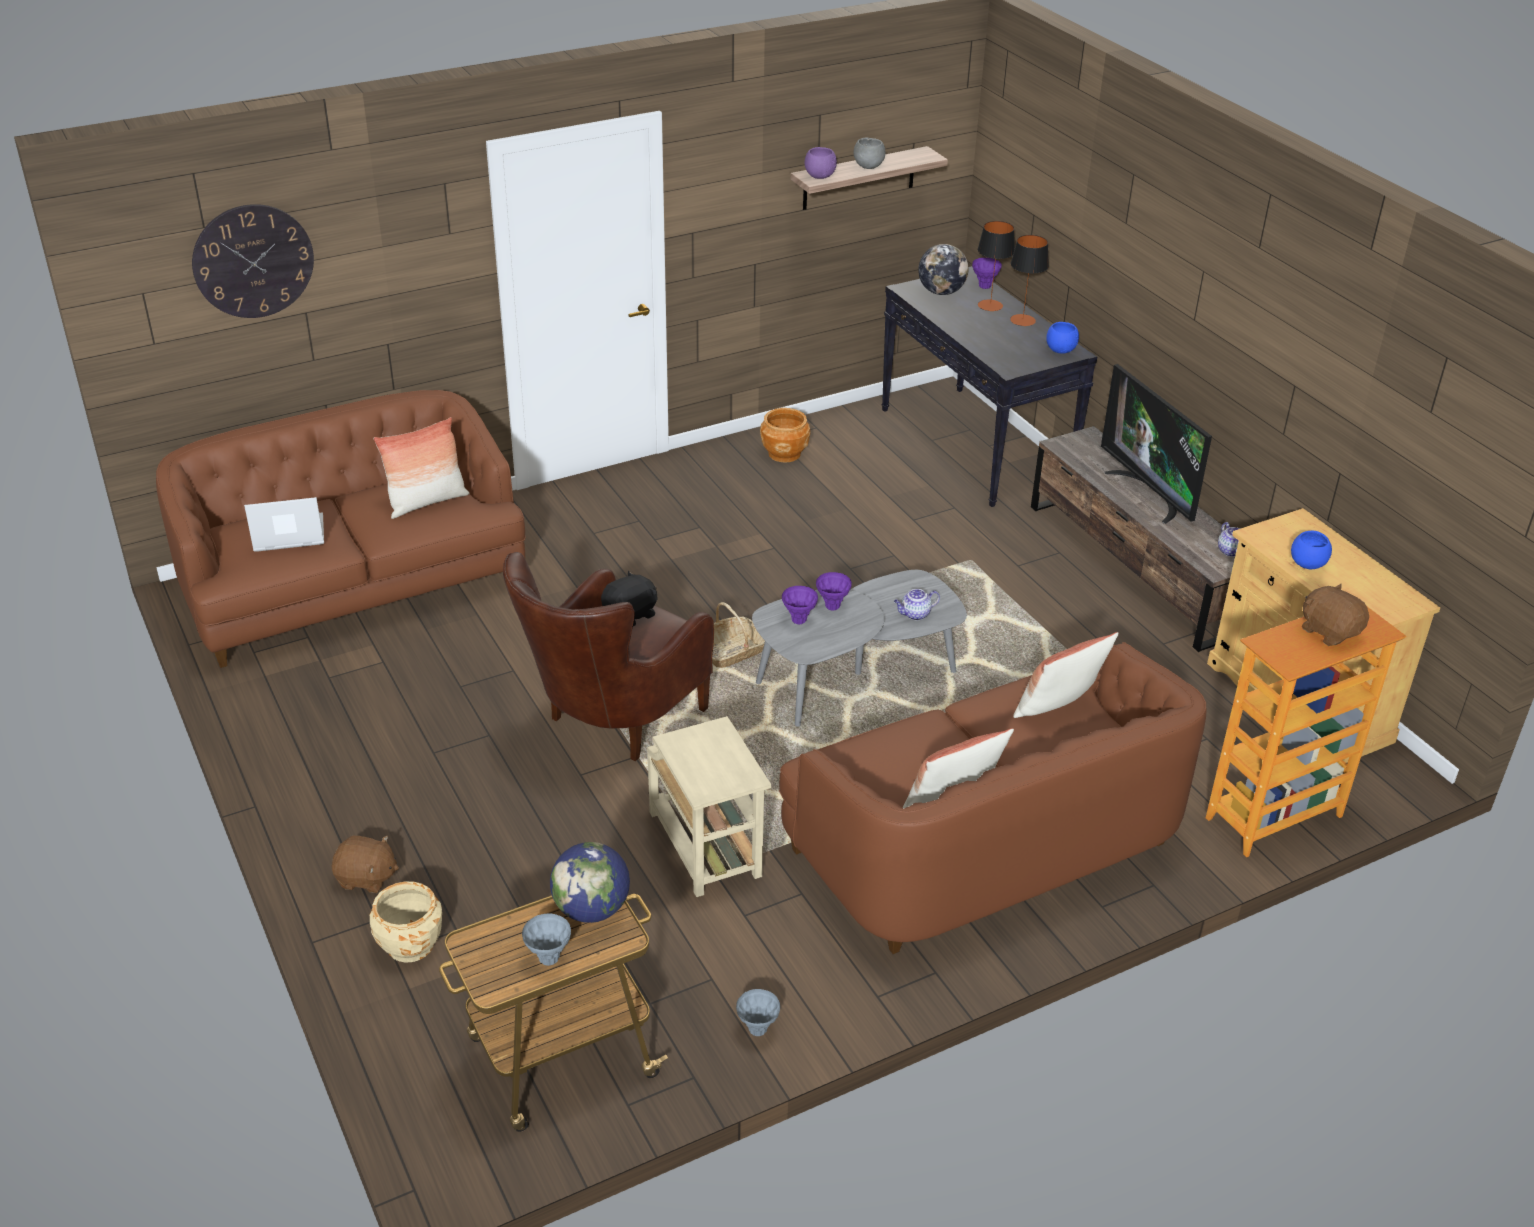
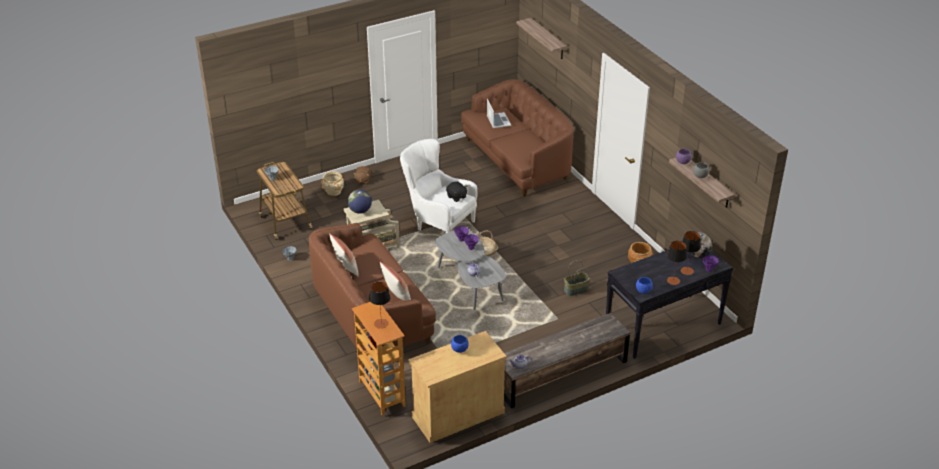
camera: 90 degrees right, 0 degrees up
(253, 261) = (548, 39): wall clock -> shelf
(426, 502) = (523, 146): pillow -> none
(591, 909) = (290, 185): globe -> globe (360, 211)
(611, 725) = (438, 223): brown armchair -> white armchair
(874, 532) = (576, 290): none -> basket
(1149, 493) = (567, 344): television -> none
(1329, 631) = (381, 324): brown plush toy -> table lamp

